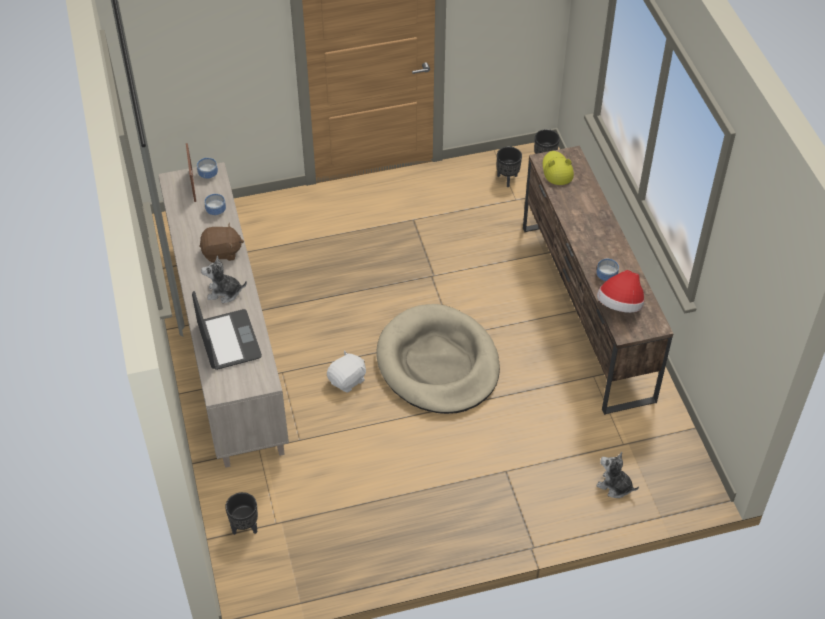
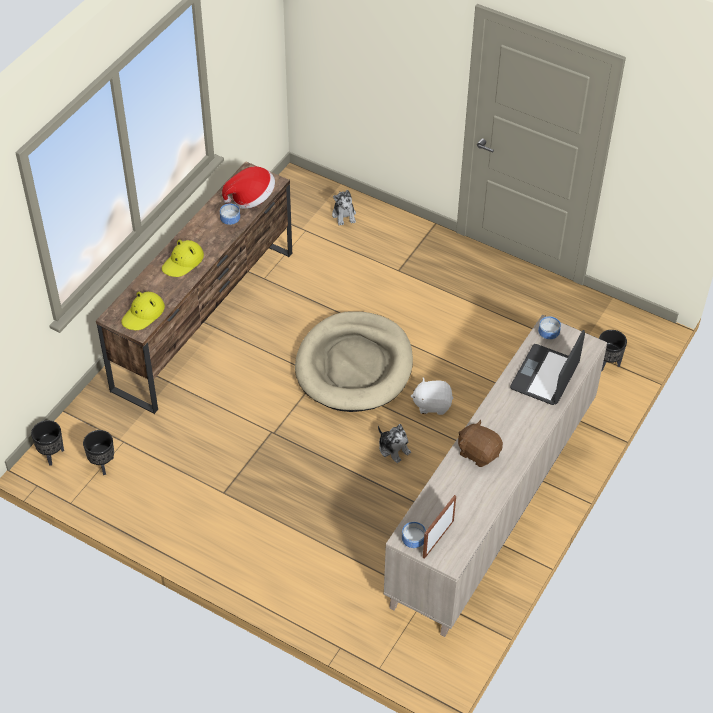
camera: 135 degrees left, 0 degrees up
(217, 210) = (442, 496): bowl -> bowl (547, 334)
(224, 292) = (511, 416): plush toy -> plush toy (393, 449)
(588, 221) = (183, 262): none -> yellow hat

